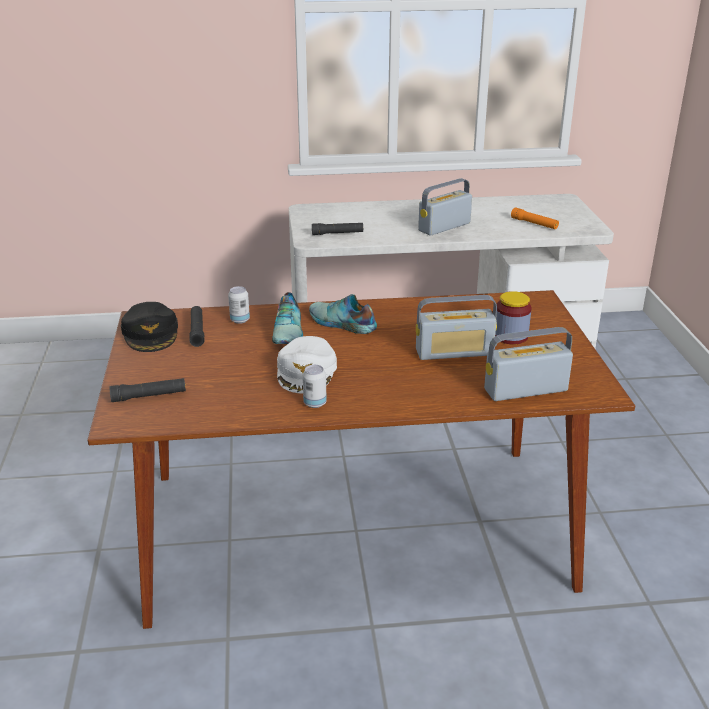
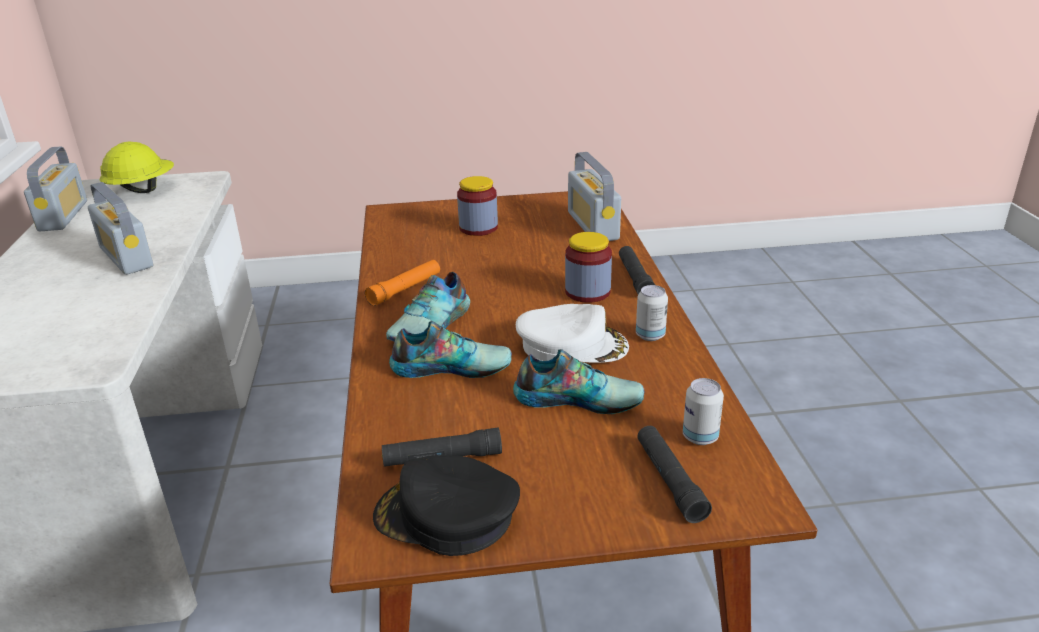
camera: 90 degrees left, 0 degrees up
(151, 333) = (446, 516): black cap -> black cap turned 150 degrees counterclockwise
(240, 320) = (406, 415): can -> can (700, 437)
(241, 371) = (578, 398): none -> shoe
(337, 233) = (79, 342): black flashlight -> black flashlight (635, 278)
(388, 381) = (587, 292): none -> jar
(454, 352) = (515, 256): radio -> radio (63, 216)
(534, 224) = (163, 204): orange flashlight -> orange flashlight (405, 289)
(560, 214) = (142, 190): none -> yellow hard hat

